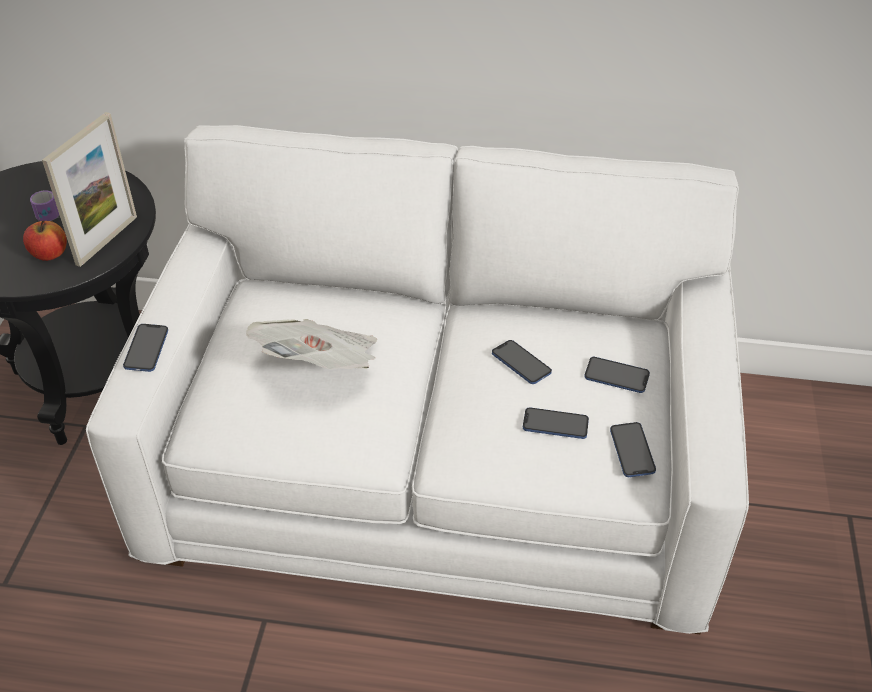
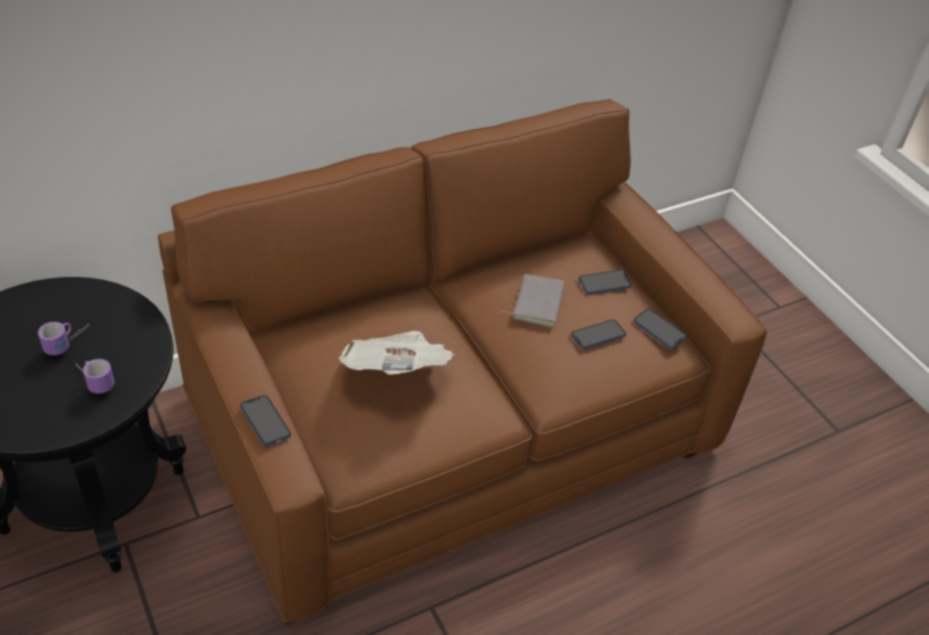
camera: 40 degrees left, 0 degrees up
(49, 254) = (93, 381): apple -> mug
(107, 240) = (136, 346): picture frame -> none
(439, 461) = (453, 418): white sofa -> brown sofa
(521, 363) = (536, 302): phone -> grey book

